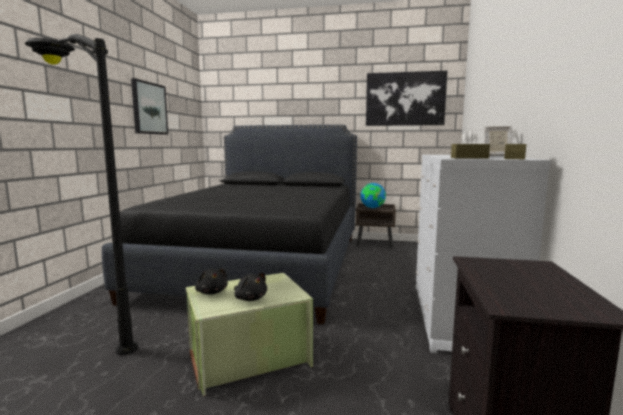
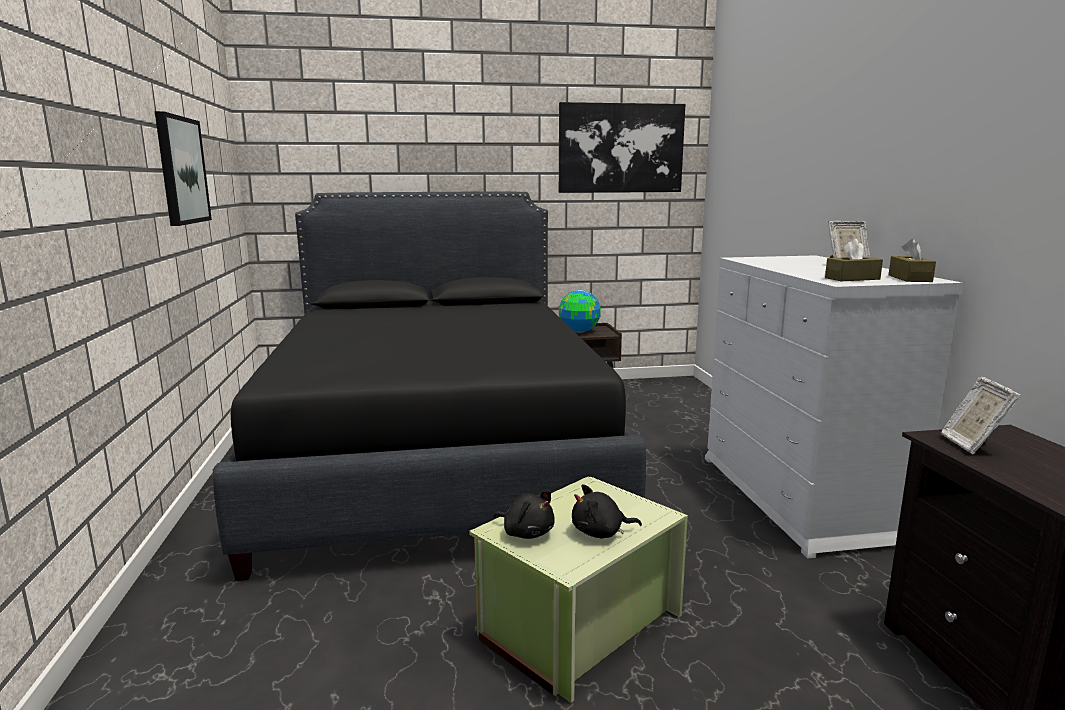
camera: 20 degrees left, 5 degrees up
(93, 332) = (257, 642): black floor lamp -> none
(250, 298) = (600, 532): black plush toy -> black plush toy turned 150 degrees clockwise
(493, 267) = (972, 445): none -> picture frame

